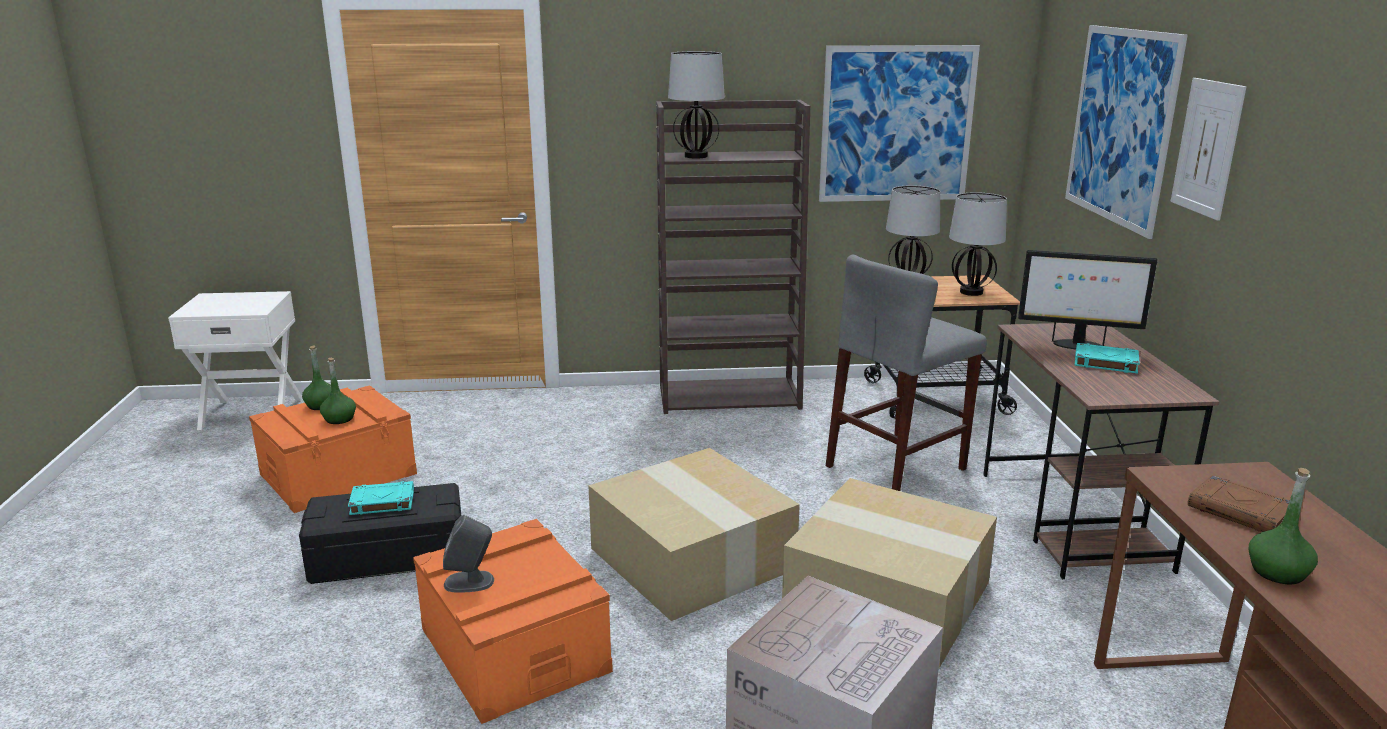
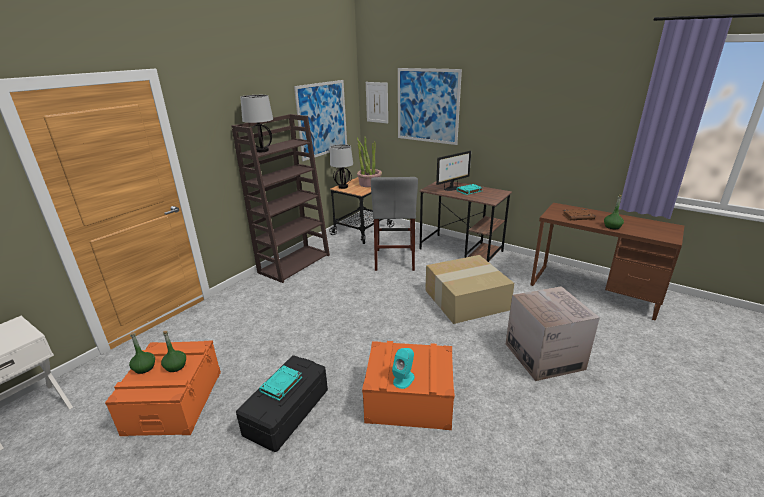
camera: 50 degrees left, 5 degrees up
(470, 582) = (404, 379): grey speaker -> turquoise speaker
(695, 559) = (398, 325): cardboard box -> none
(970, 292) = (369, 184): table lamp -> potted plant
(1207, 147) = (482, 108): picture -> picture (377, 102)

